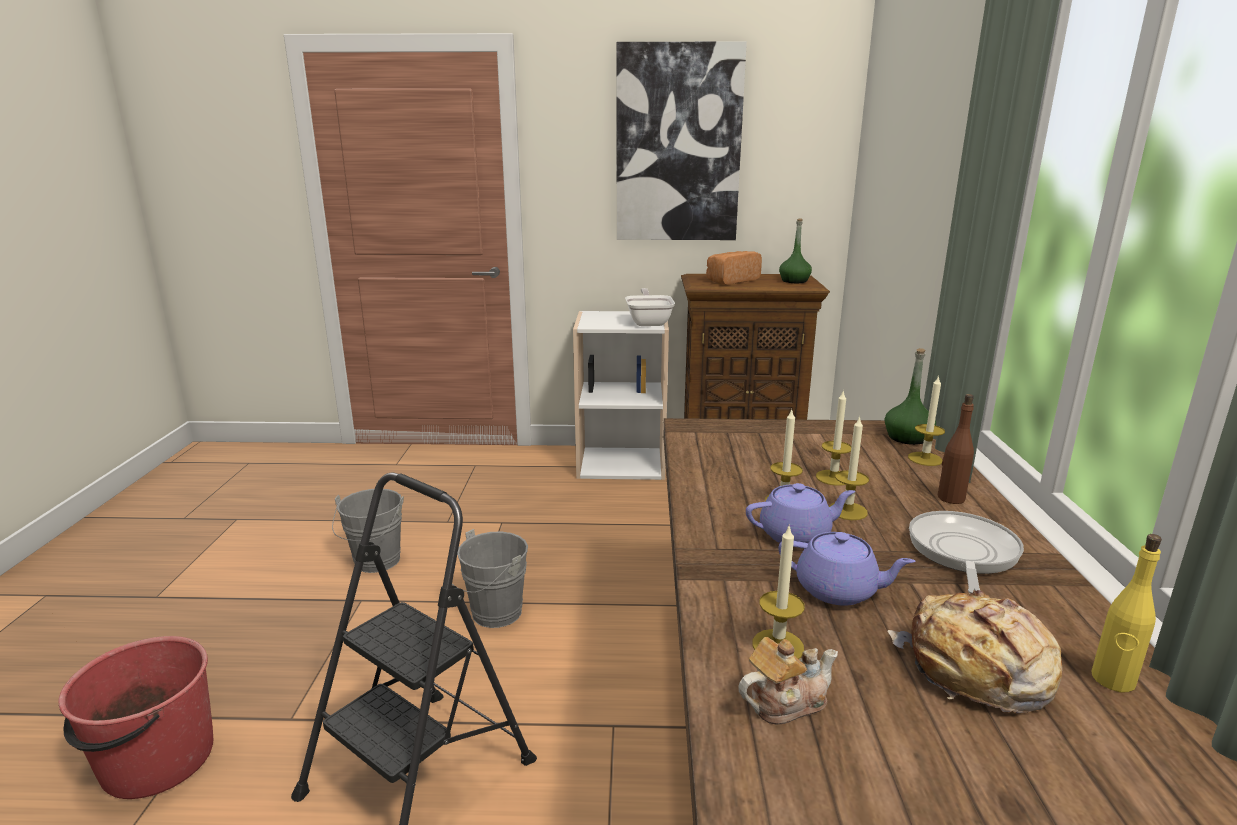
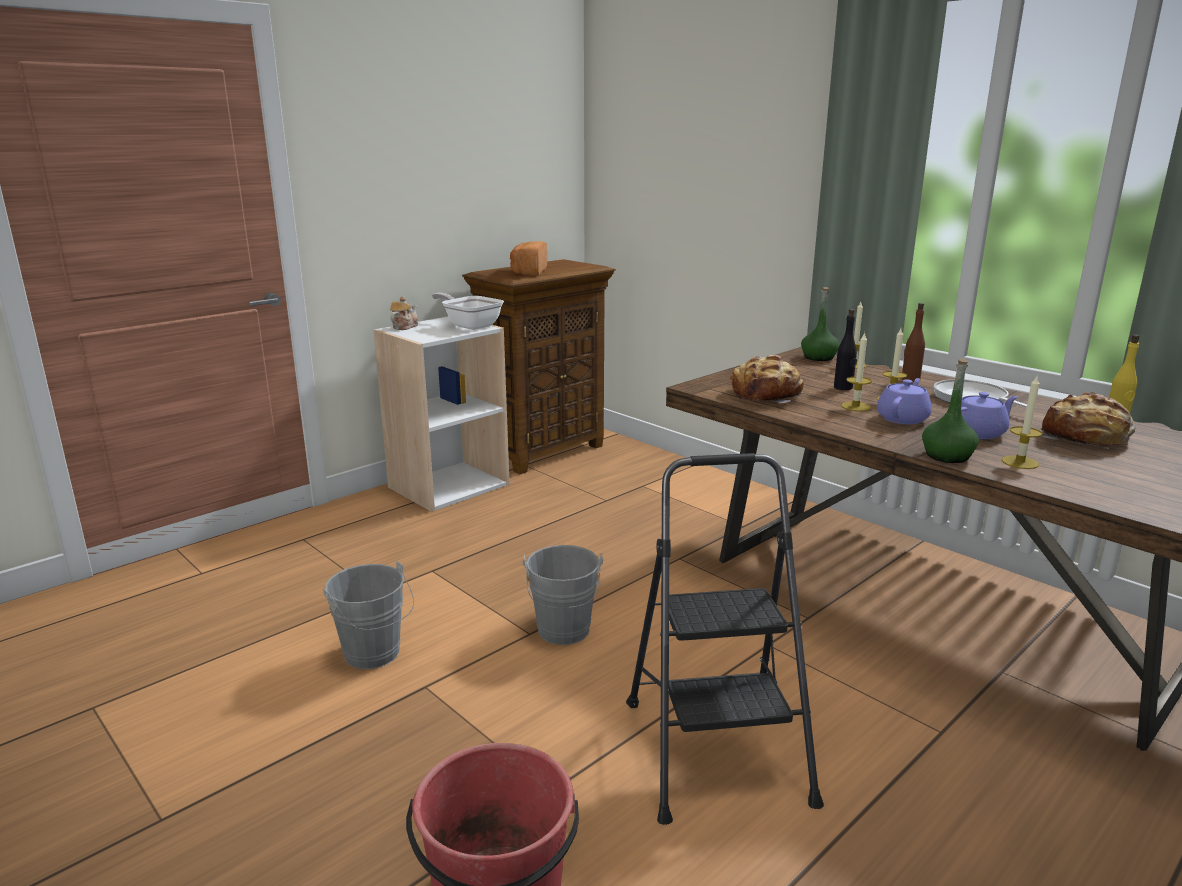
camera: 45 degrees left, 0 degrees up
(678, 145) = (447, 138): picture -> none
(729, 456) = (766, 395): none -> bread
(784, 702) = (1074, 478): teapot -> teapot (404, 327)
(794, 281) = (575, 265): green bottle -> green bottle (947, 456)
(833, 477) = (843, 388): candle -> black bottle

